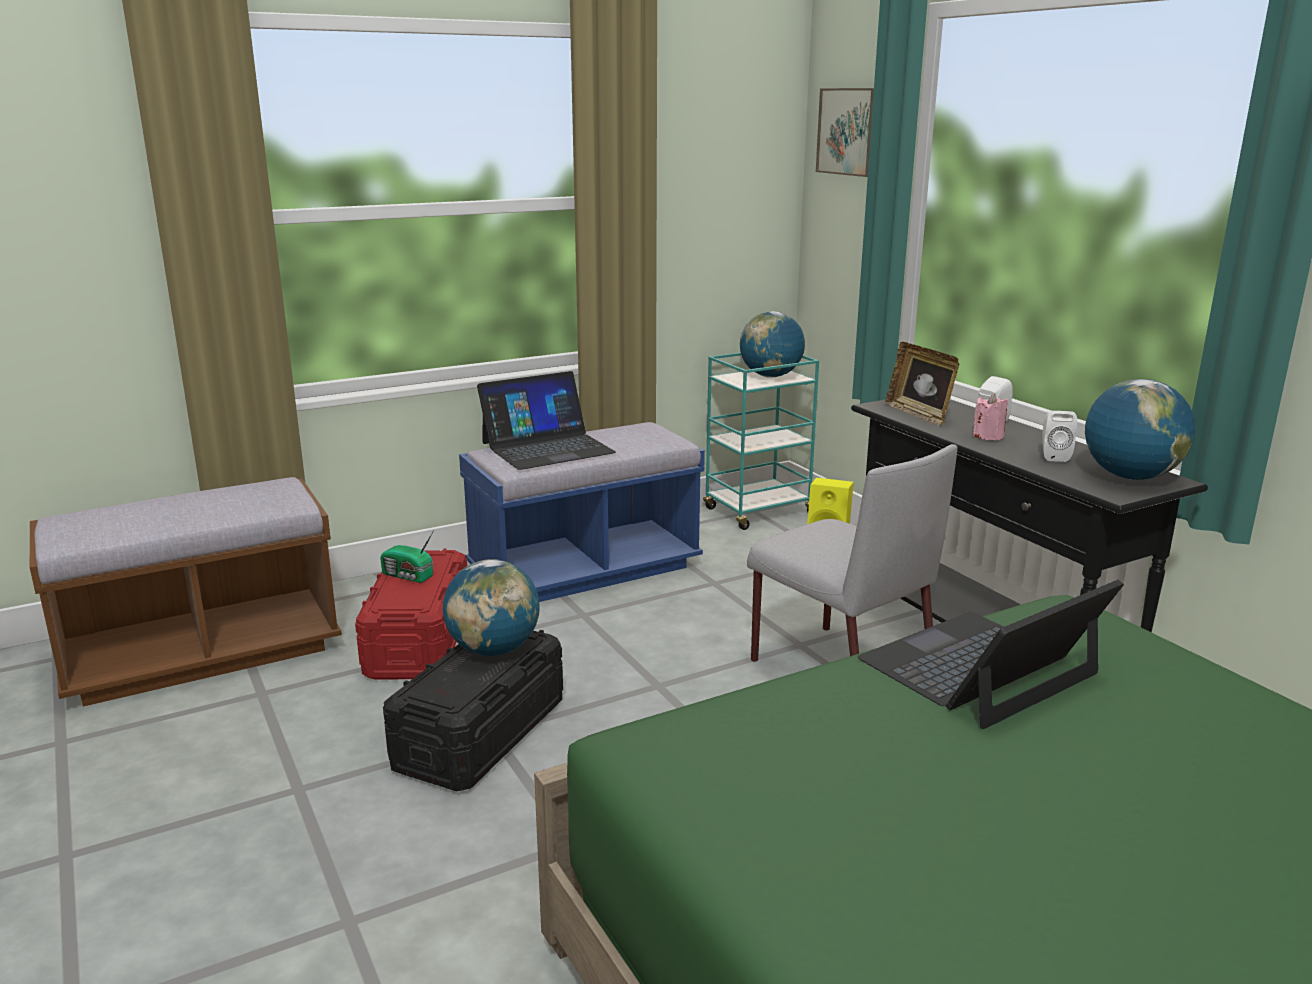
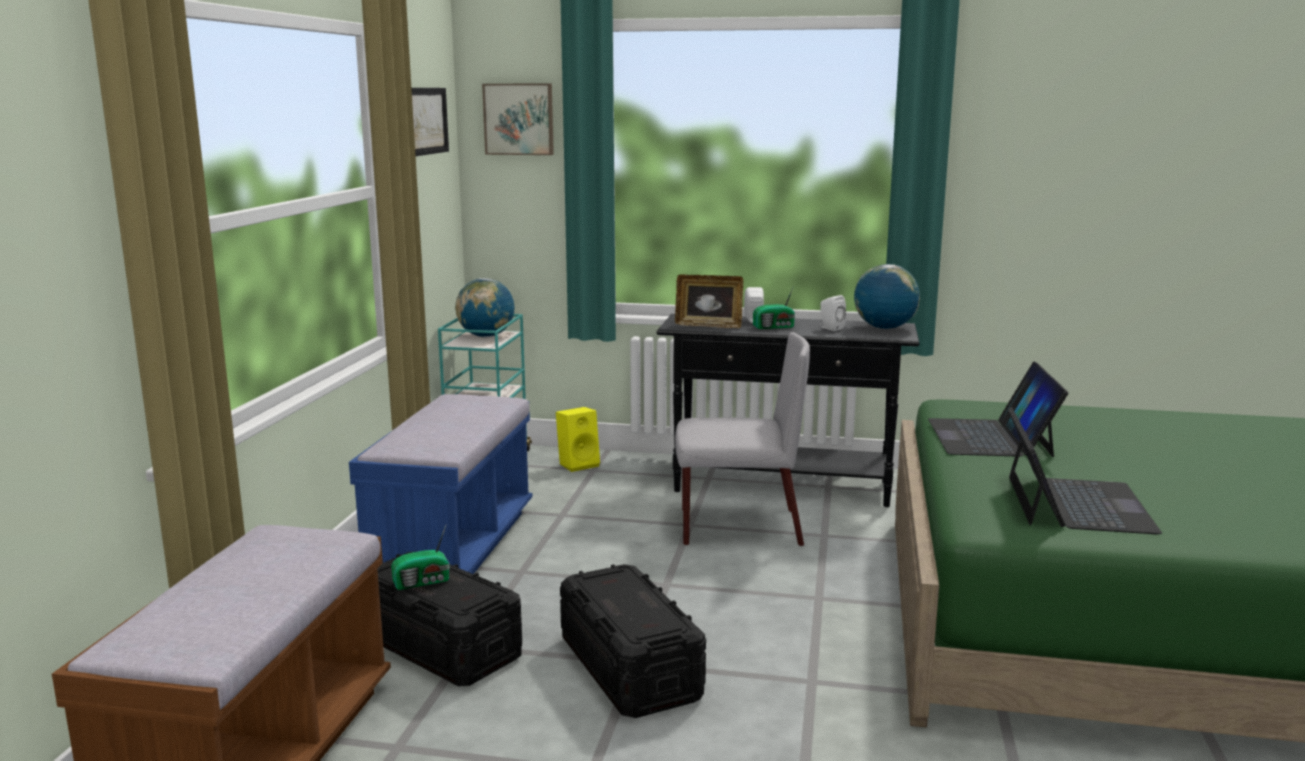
camera: 50 degrees left, 5 degrees down
(419, 640) = (439, 646): red storage box -> black storage box
(493, 650) = (616, 589): globe -> none
(547, 447) = (429, 431): laptop -> laptop (1075, 504)
(730, 130) = (427, 121): none -> picture
(988, 436) = (775, 327): pink candle -> radio

